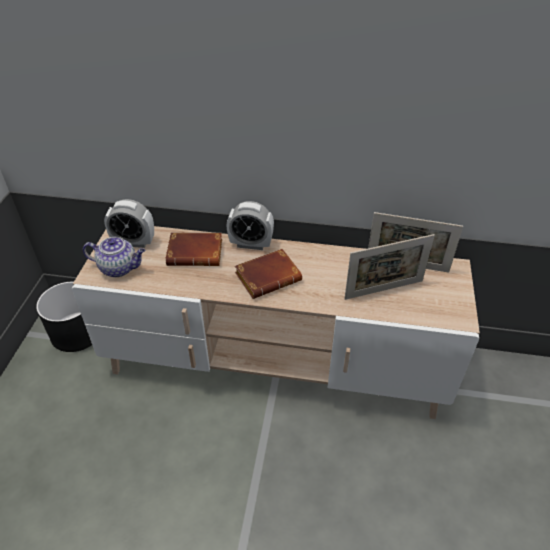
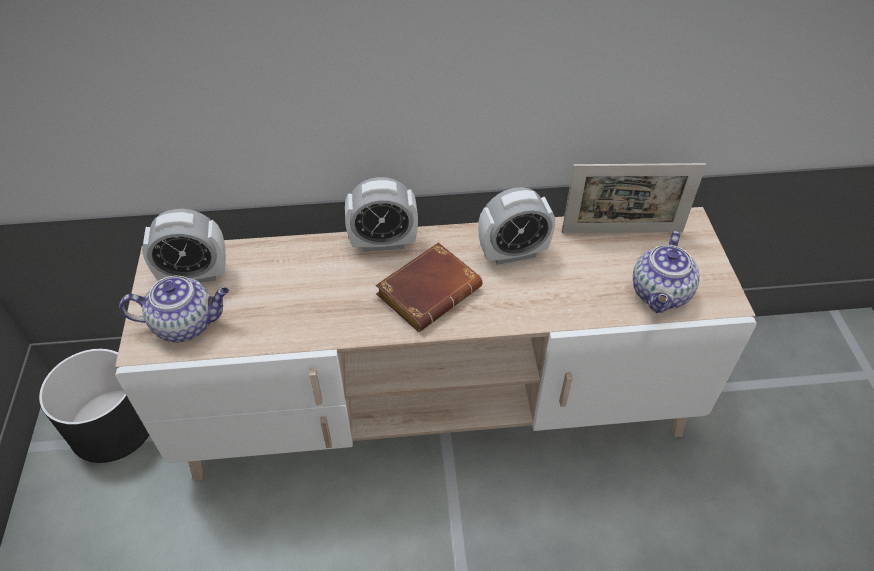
camera: 15 degrees left, 5 degrees up
(197, 253) = (303, 273): brown book -> none
(330, 265) = (513, 253): none -> alarm clock
(384, 290) = (603, 277): picture frame -> none
(418, 307) = (660, 295): none -> teapot

